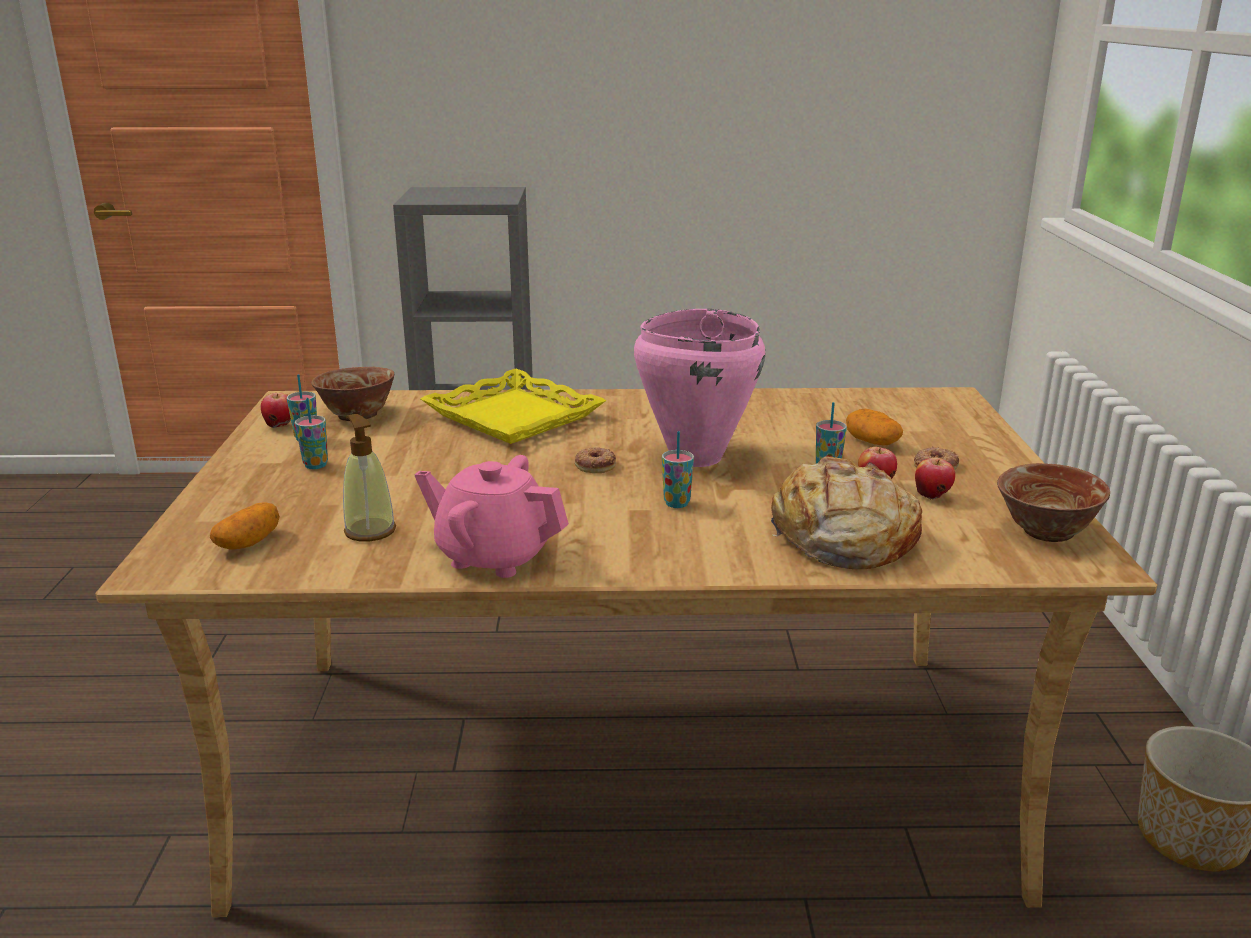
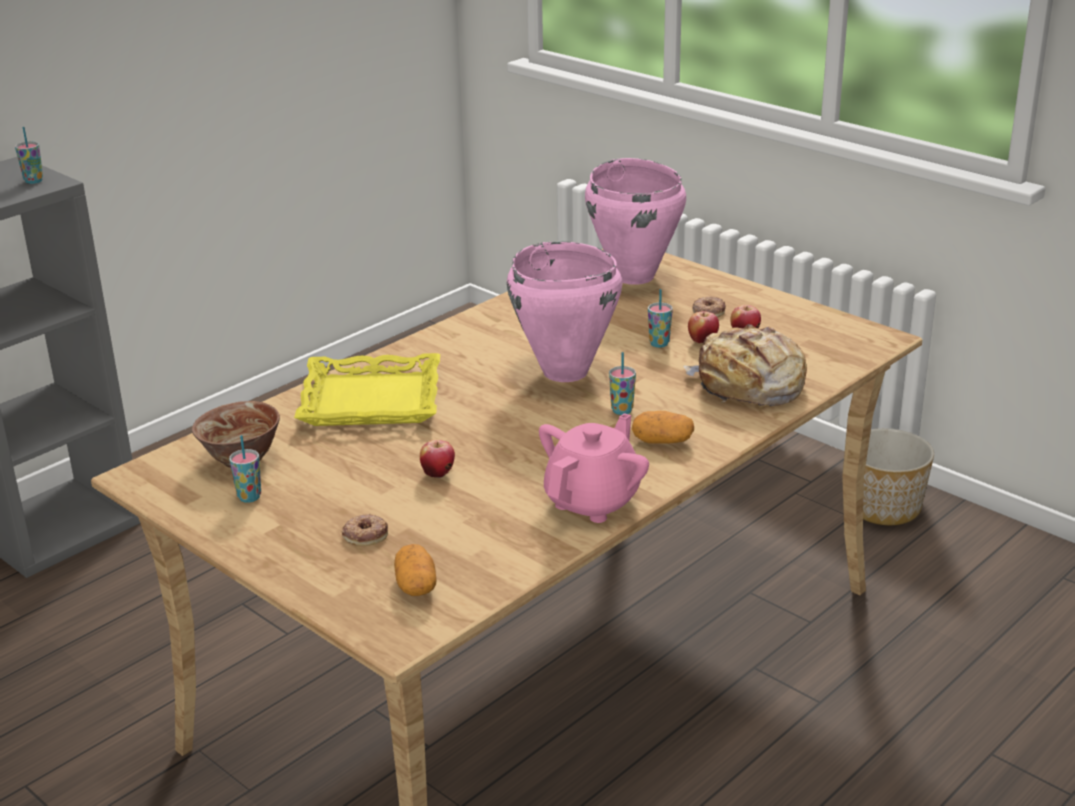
camera: 45 degrees left, 5 degrees up
(280, 426) = (197, 499): apple -> apple (438, 474)
(315, 465) = (315, 512): cup -> cup (34, 181)
(370, 531) = (477, 531): soap dispenser -> none
(494, 556) = (593, 501): pink teapot -> pink teapot turned 150 degrees clockwise
(595, 465) = (515, 409): donut -> donut (365, 534)
(872, 442) = (645, 311): potato -> potato (662, 441)
(920, 415) = (634, 276): none -> pink cooking pot
(1046, 532) = (833, 330): bowl -> none

